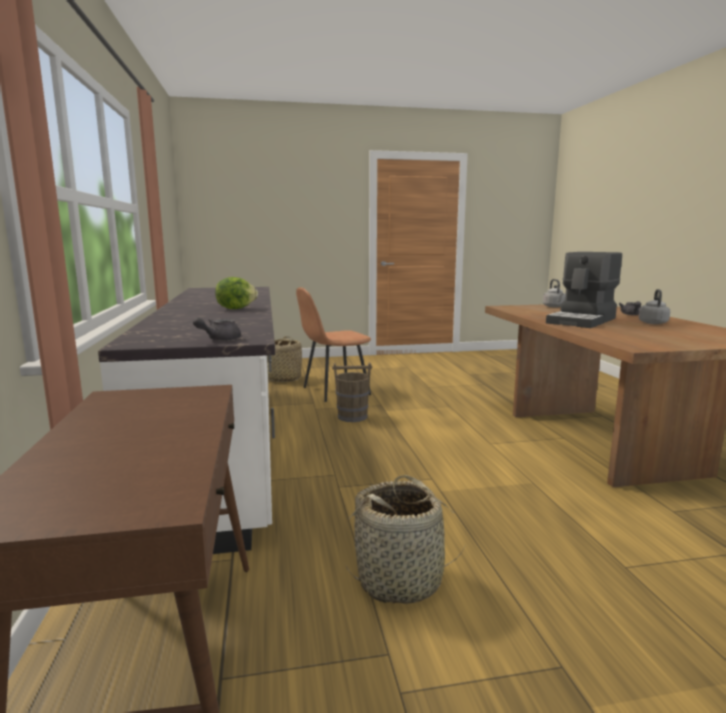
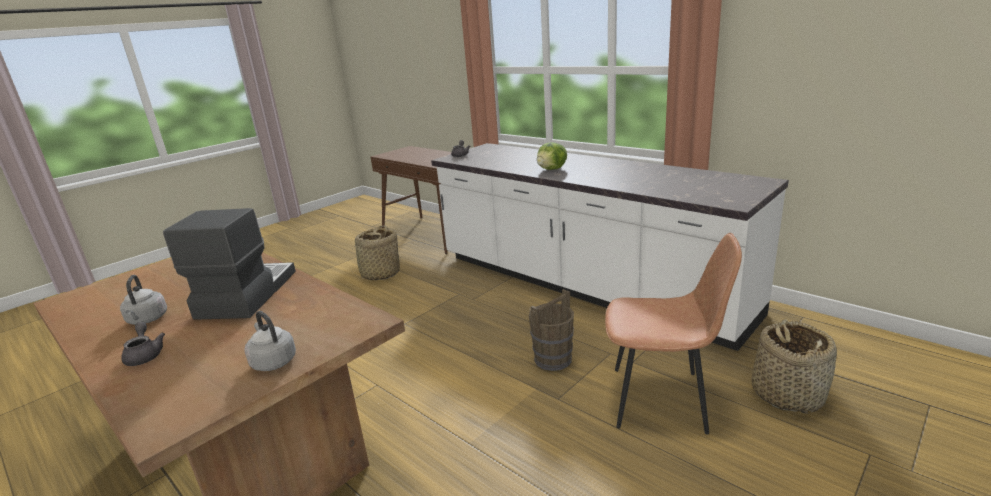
camera: 145 degrees right, 10 degrees up
(334, 391) = (661, 399): brown chair -> brown chair turned 75 degrees clockwise

